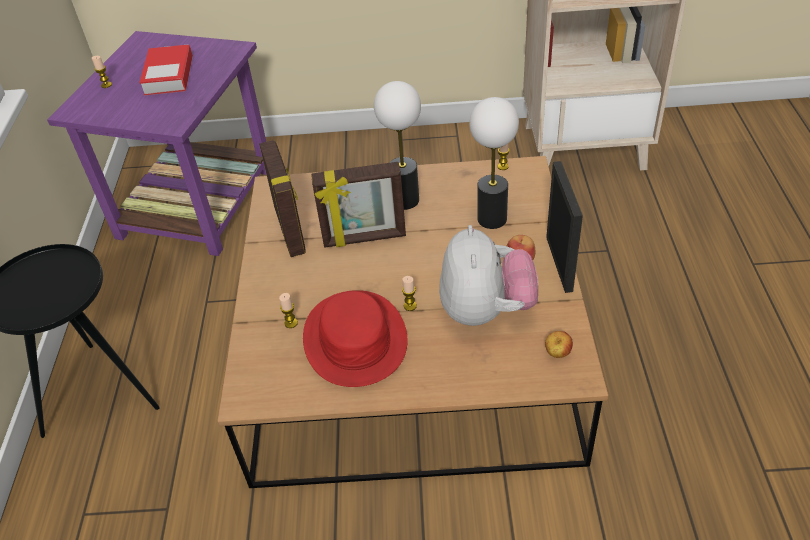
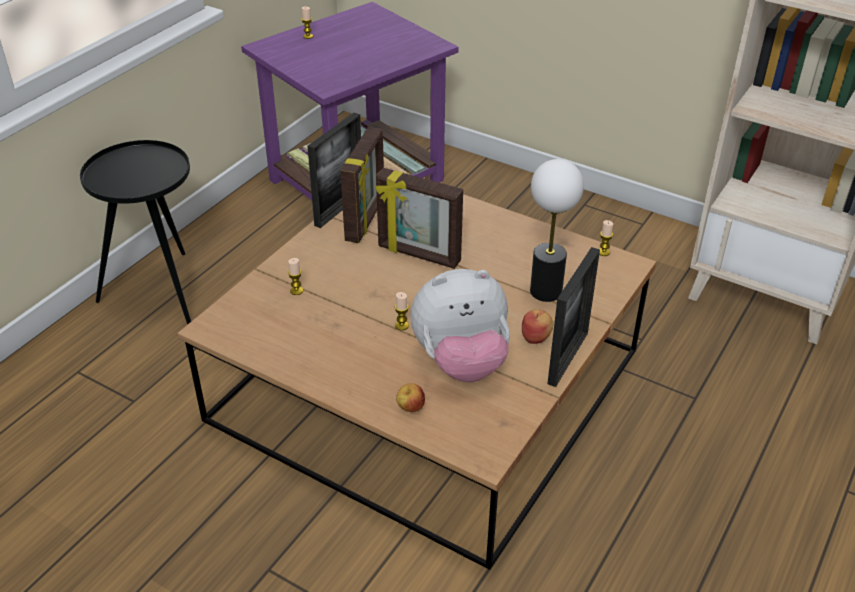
camera: 30 degrees right, 5 degrees down
(169, 75) = (361, 47): book -> none
(257, 231) = (339, 208): none -> picture frame
(354, 339) = (332, 328): red hat -> none
(405, 200) = (485, 240): table lamp -> none
(486, 311) = (461, 362): plush toy -> plush toy turned 45 degrees clockwise
(557, 353) = (487, 428): apple -> apple (410, 408)

